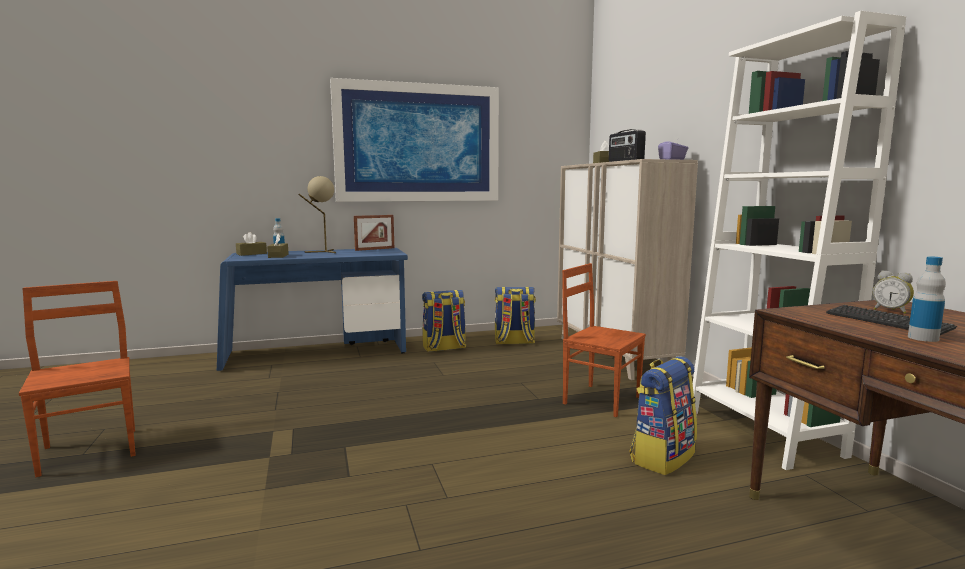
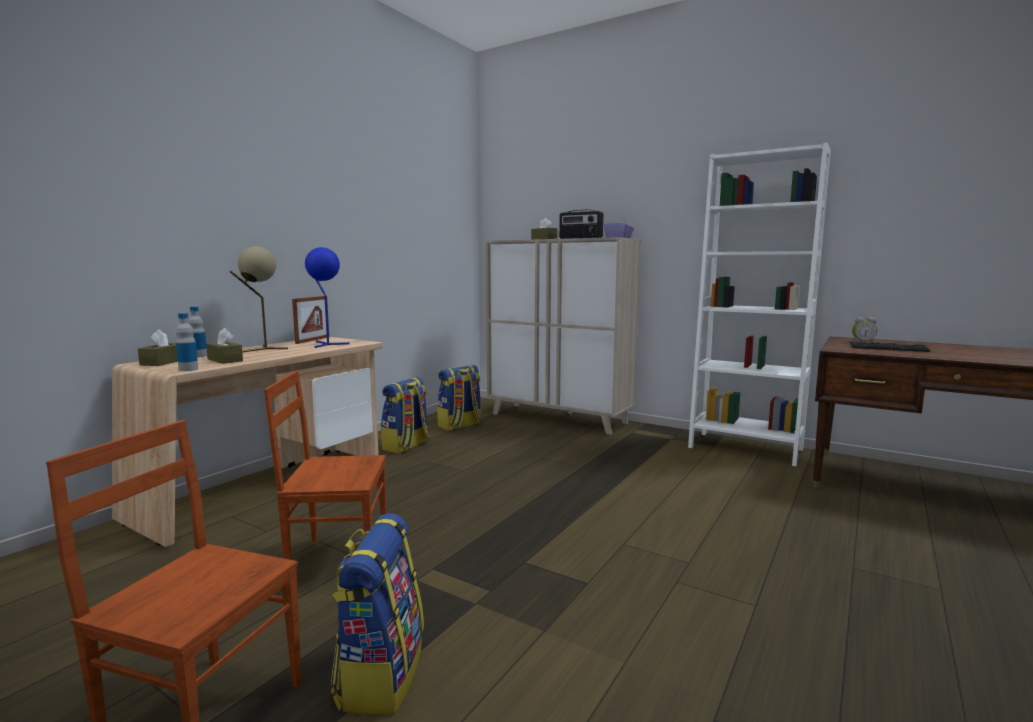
camera: 40 degrees left, 0 degrees up
(317, 354) = (268, 487): blue desk -> beige desk
(368, 252) = (326, 344): none -> blue table lamp
(418, 143) = (342, 208): picture -> none
(601, 399) = (623, 454): brown chair -> brown chair (338, 559)
(662, 457) = (734, 481): backpack -> backpack (380, 674)
(923, 338) = (932, 354): bottle -> bottle (188, 369)

